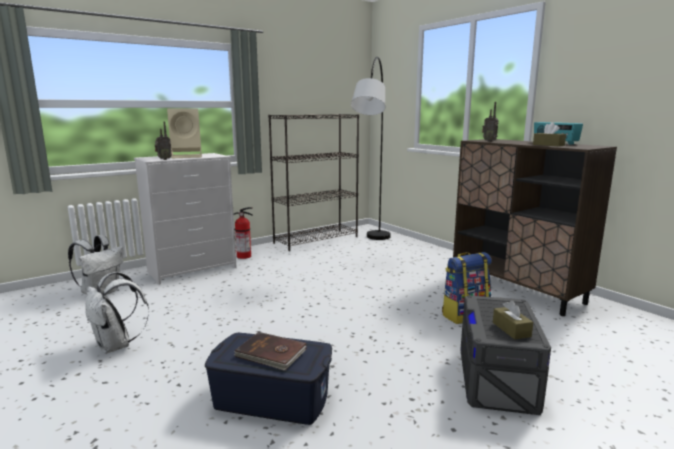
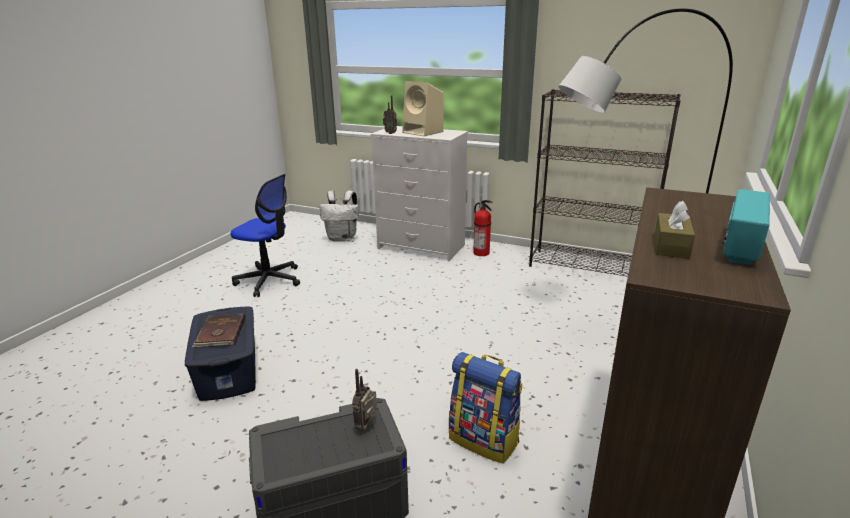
camera: 60 degrees right, 10 degrees up
(116, 346) = (269, 280): white backpack -> office chair
(489, 141) = (665, 203): radio -> radio (367, 426)
(511, 329) = (294, 450): brown tissue box -> none

